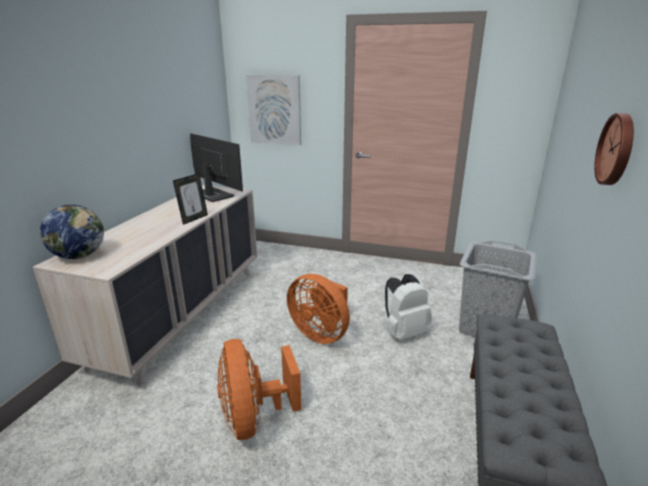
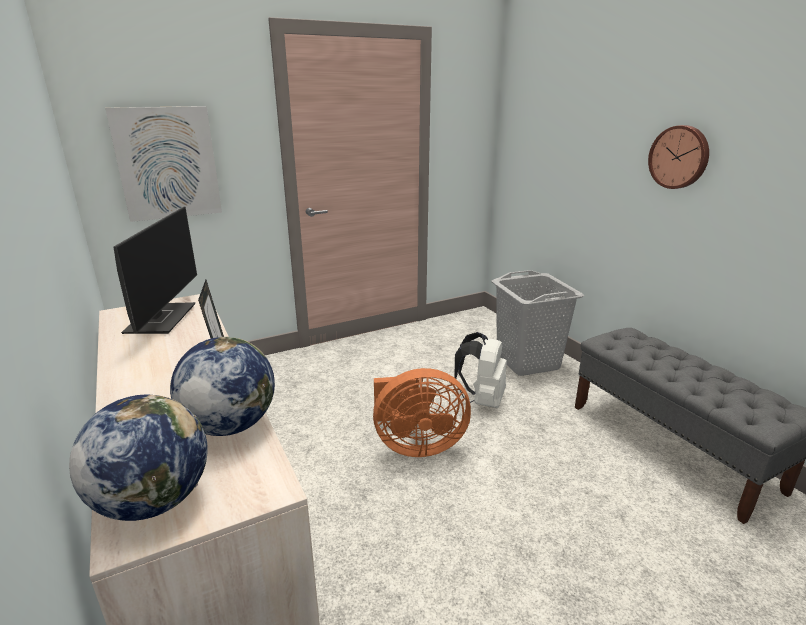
camera: 45 degrees left, 0 degrees up
(143, 244) = (230, 425): none -> globe
(212, 195) = (161, 318): monitor -> monitor turned 90 degrees clockwise
(254, 417) = (492, 575): orange fan -> none

